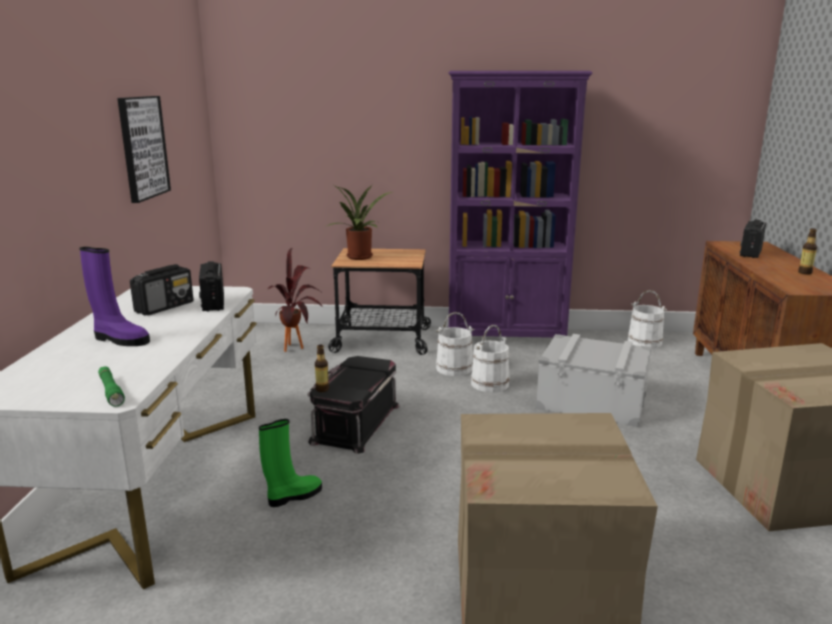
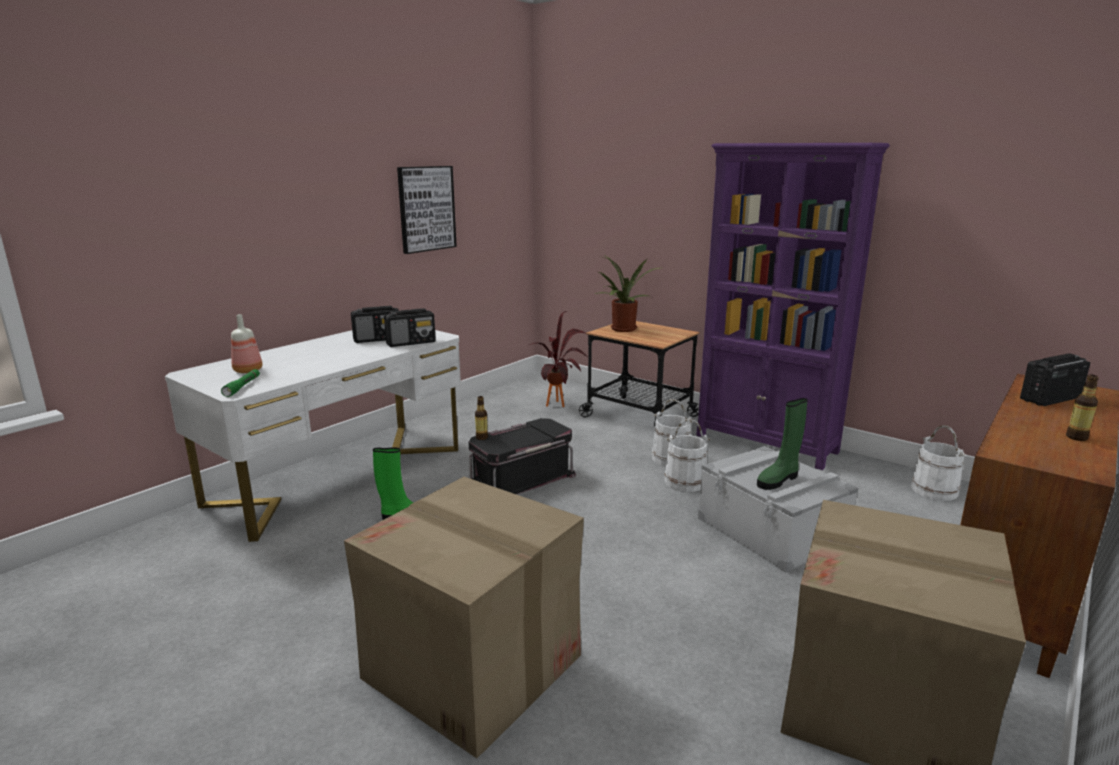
camera: 35 degrees right, 0 degrees up
(73, 372) = (249, 370): none -> bottle
(120, 340) = (310, 356): purple boot -> none
(213, 303) = (411, 343): radio -> radio turned 135 degrees counterclockwise
(602, 356) = (778, 480): none -> green boot

